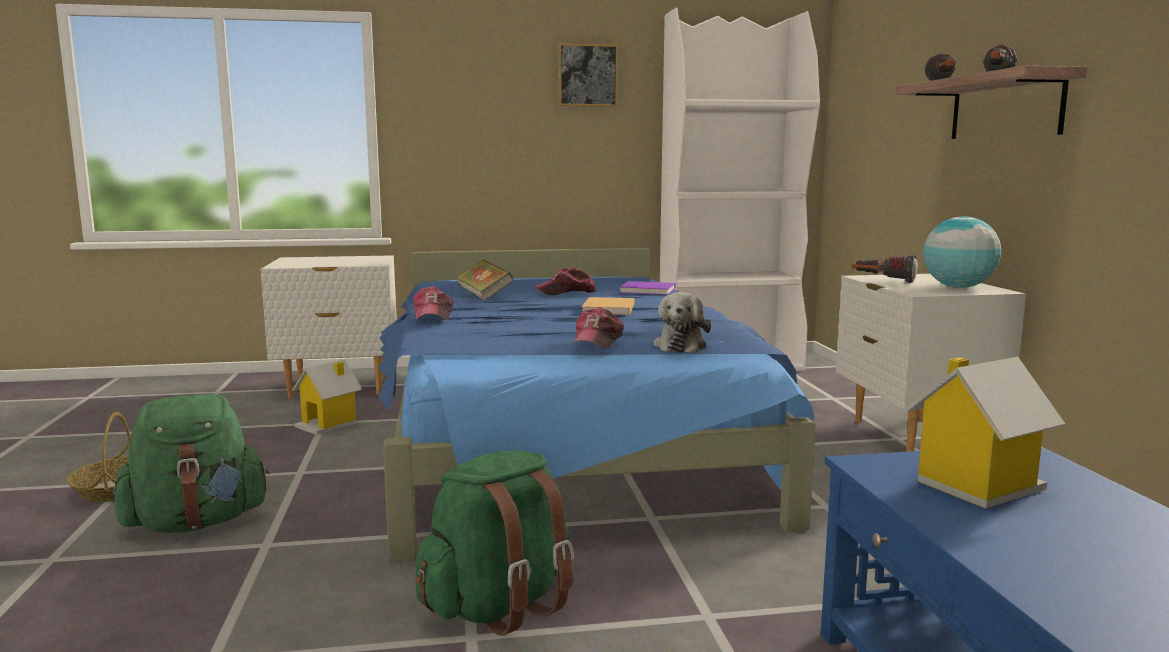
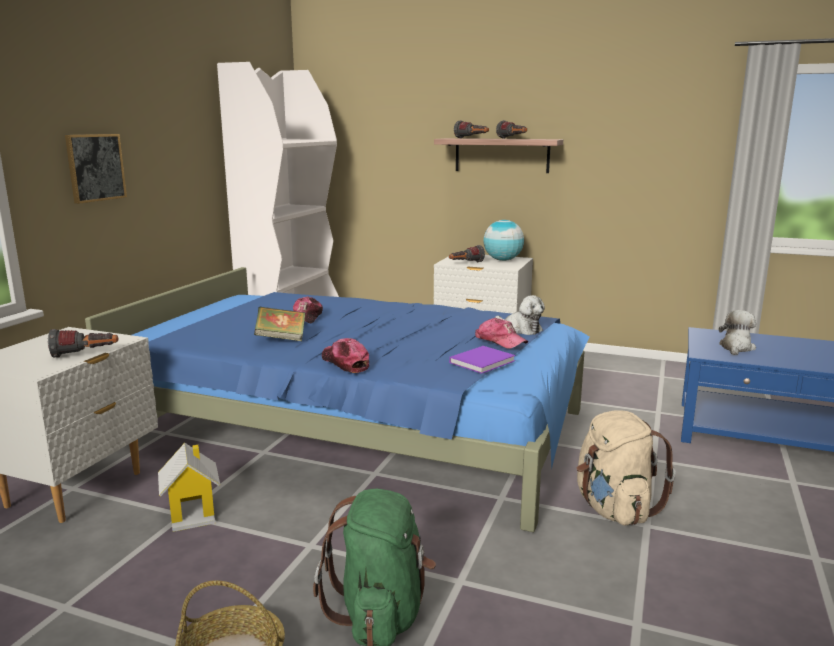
camera: 60 degrees left, 5 degrees up
(327, 265) = (85, 355): none -> flashlight
(433, 315) = (345, 363): cap -> cap turned 150 degrees counterclockwise
(499, 606) = (614, 509): green backpack -> beige backpack
(588, 75) = (173, 116): picture -> picture (95, 167)
(608, 309) = (401, 321): beige book -> none
(649, 290) = (339, 301): purple book -> purple book (483, 361)
(976, 486) = (736, 348): toy house -> plush toy

